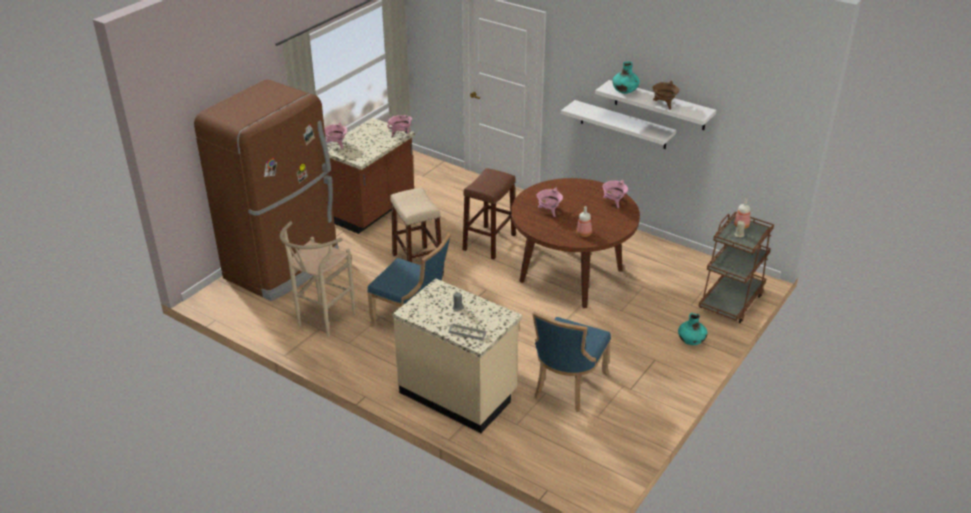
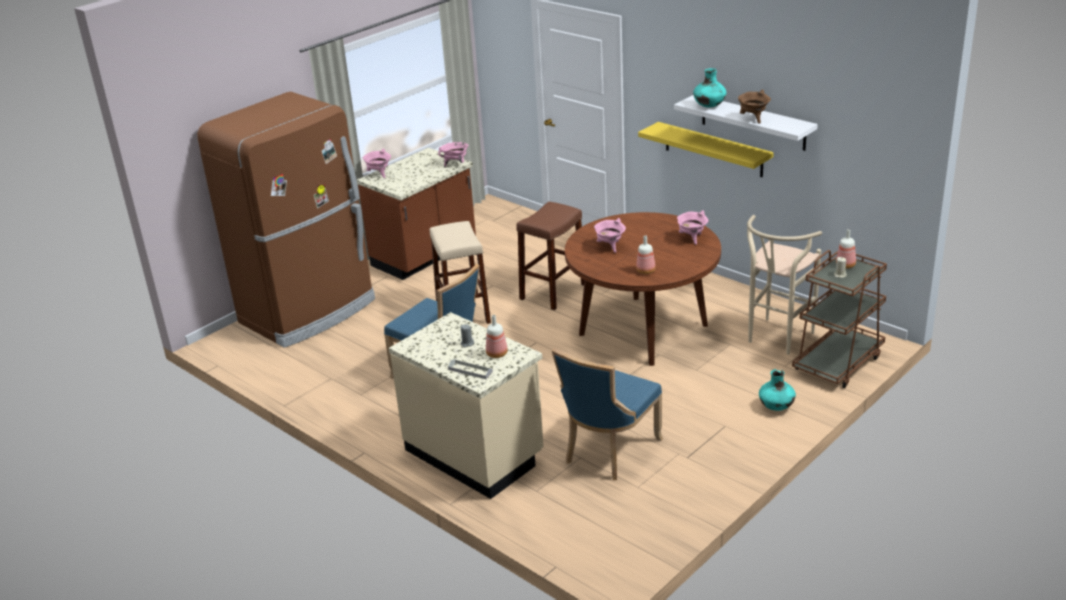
camera: 10 degrees right, 5 degrees down
(322, 322) = (336, 372): beige stool -> beige stool (776, 340)
(485, 317) = (497, 354): none -> bottle
(623, 125) = (713, 149): white shelf -> yellow shelf

